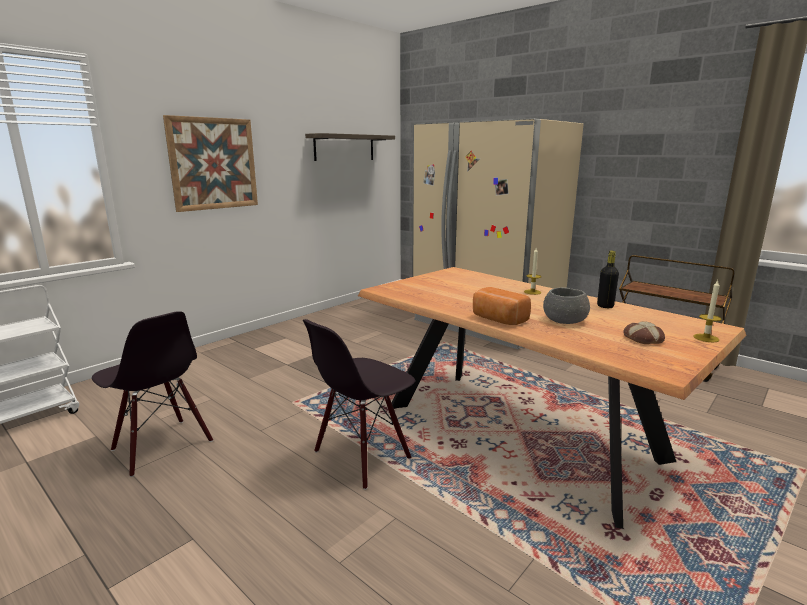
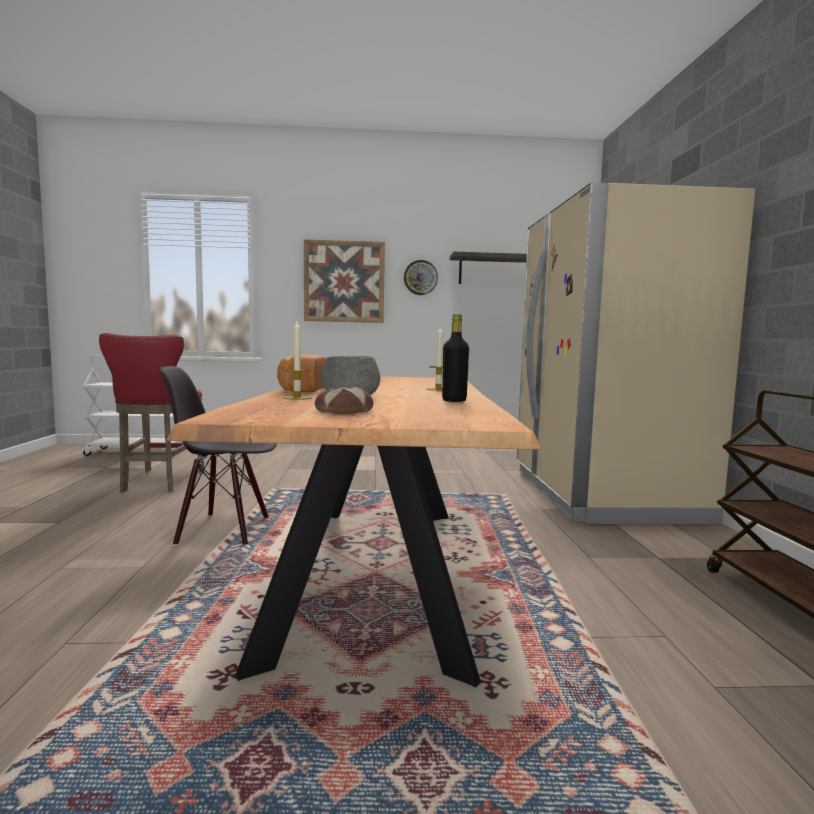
camera: 45 degrees right, 10 degrees down
(161, 446) = (159, 482): black chair -> red stool
(283, 156) = (420, 277): none -> wall clock
(706, 338) = (415, 423): candle -> candle (297, 398)

